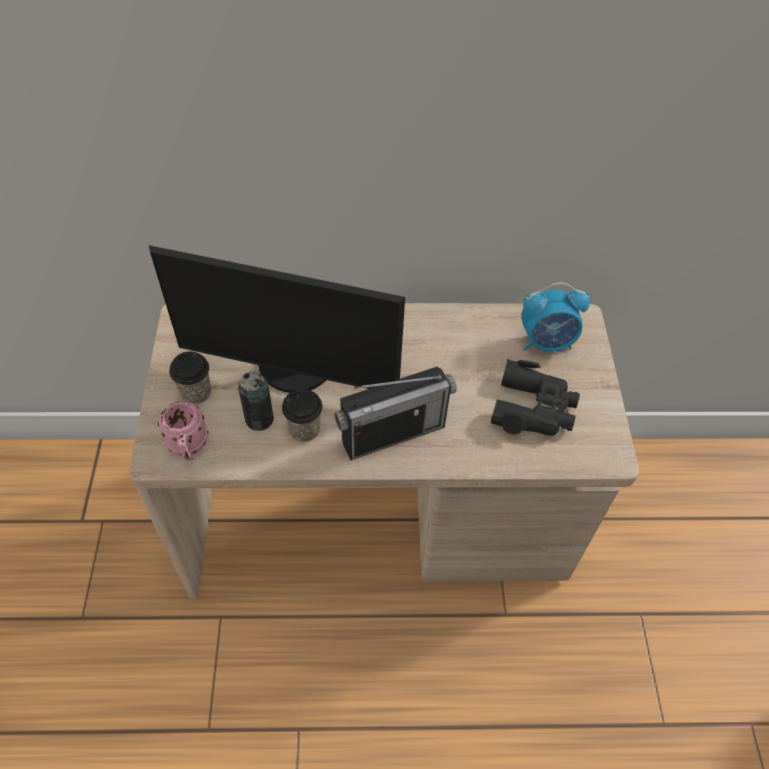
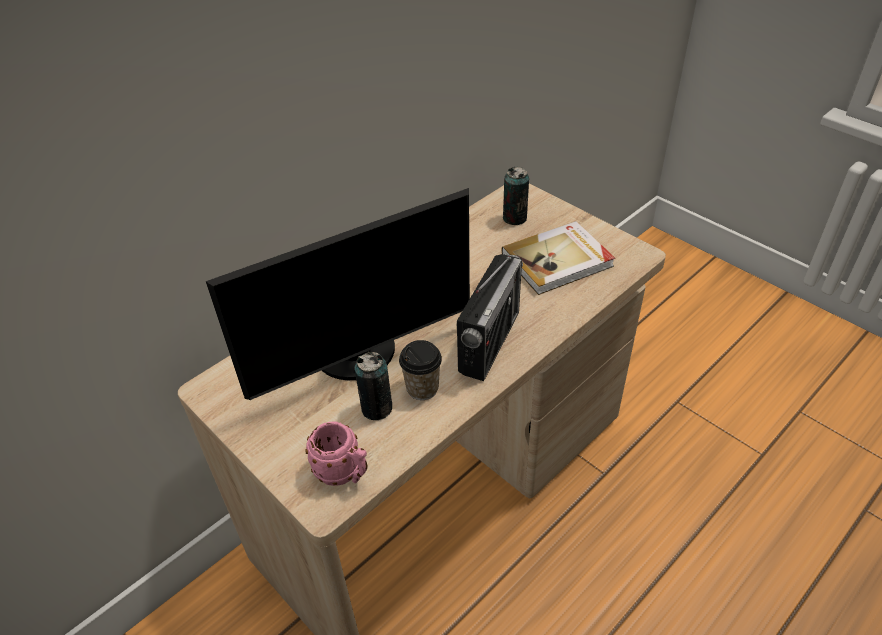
camera: 40 degrees left, 10 degrees down
(196, 393) = (297, 431): cup -> none
(533, 408) = (558, 260): black binoculars -> book
(546, 342) = (514, 218): alarm clock -> can

